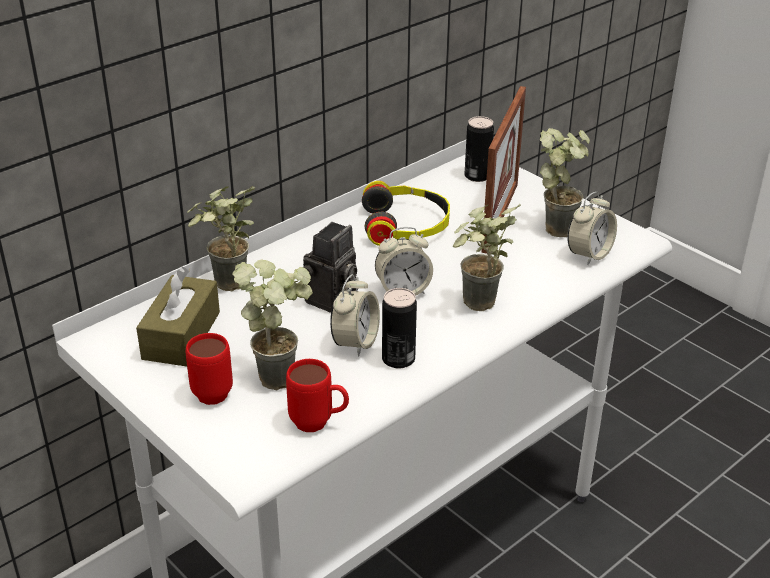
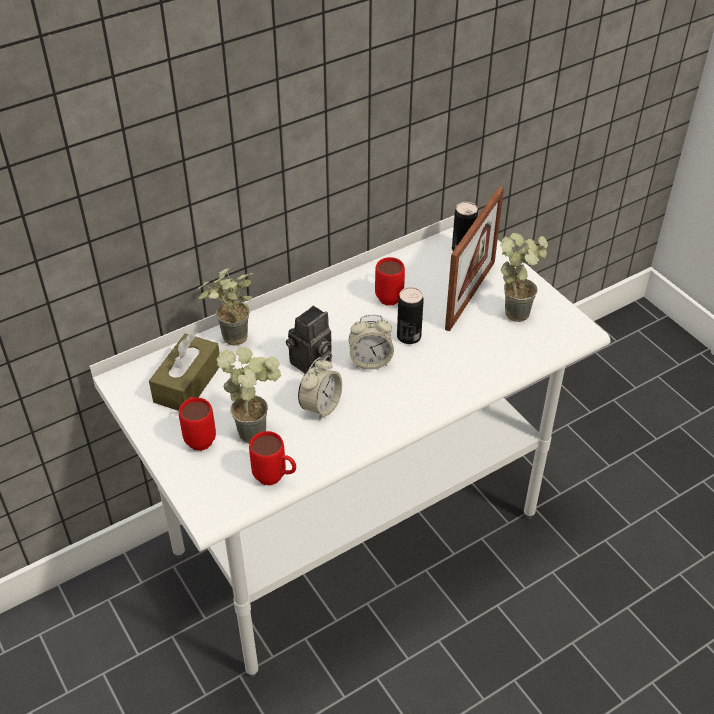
camera: 10 degrees right, 10 degrees up
(398, 359) = (350, 426): can -> can (409, 336)
(406, 225) = (389, 295): headphones -> red mug
(477, 308) = (426, 385): potted plant -> none
(589, 254) = (534, 342): alarm clock -> none

